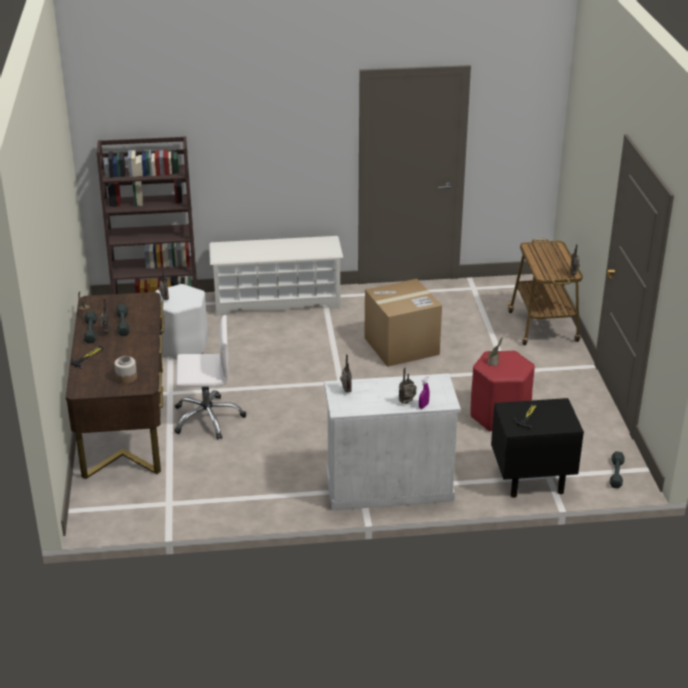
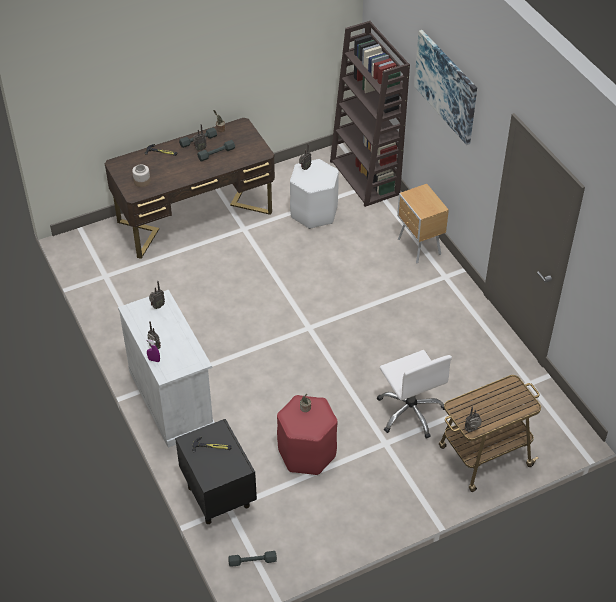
camera: 70 degrees right, 15 degrees up
(207, 418) = (219, 261): white office chair -> white office chair (411, 412)
(250, 117) = (446, 86): none -> picture
(277, 301) = (419, 248): white shoe rack -> brown nightstand
(401, 346) = (389, 354): cardboard box -> none

